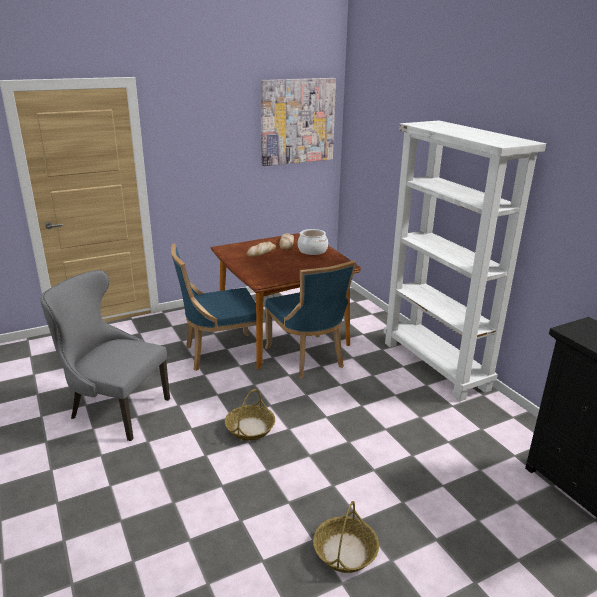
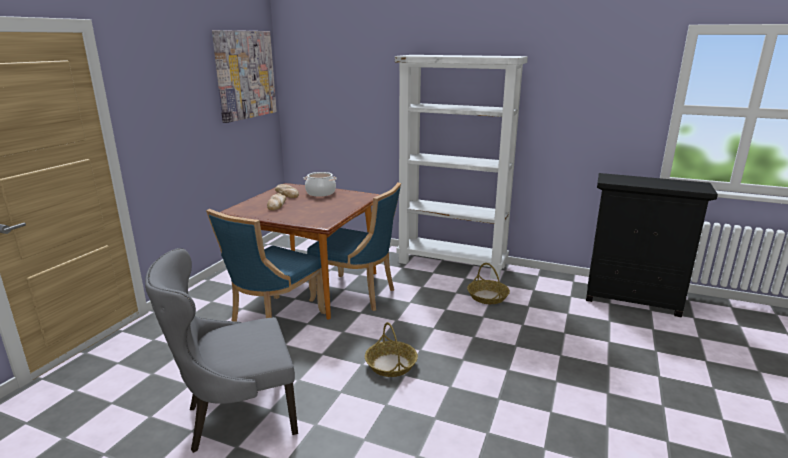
camera: 40 degrees left, 5 degrees down
(345, 552) = (579, 406): basket -> basket (488, 297)

